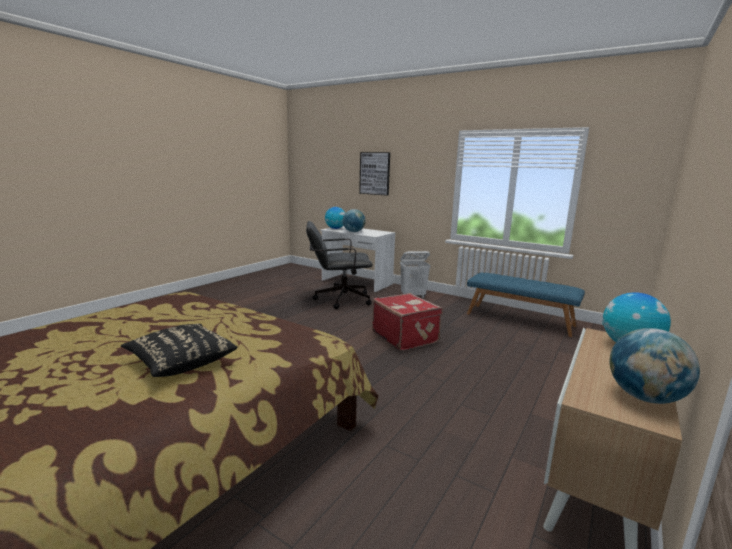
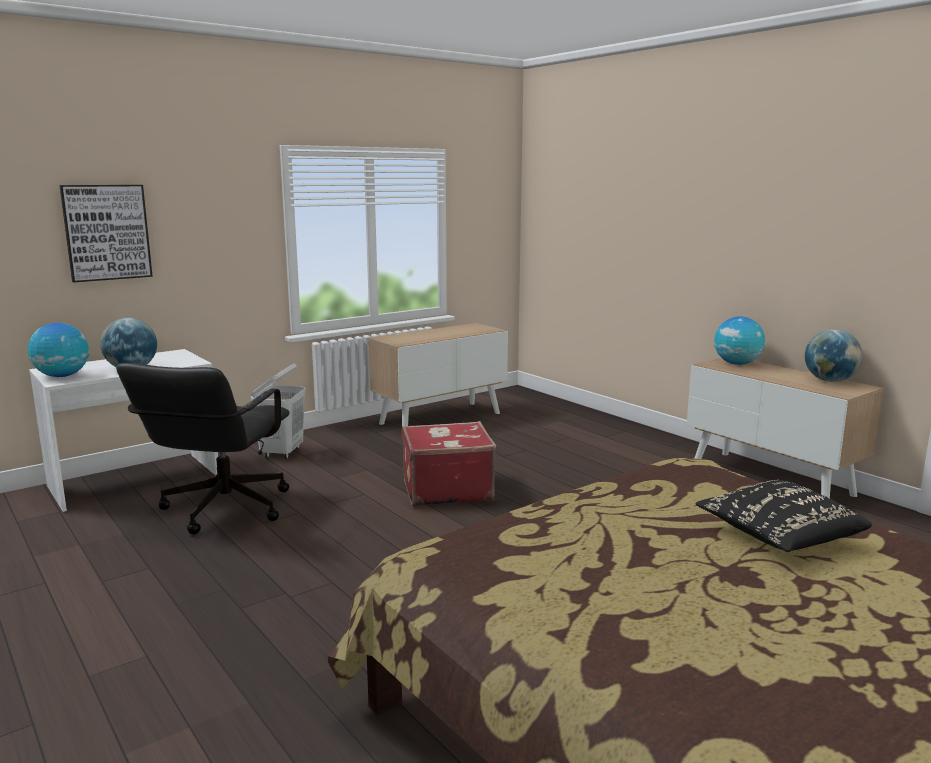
camera: 70 degrees left, 0 degrees up
(520, 319) = (440, 418): blue bench -> cabinet

